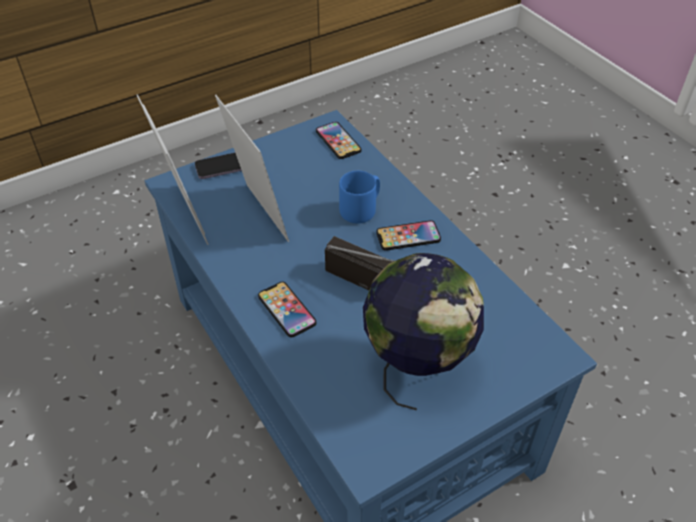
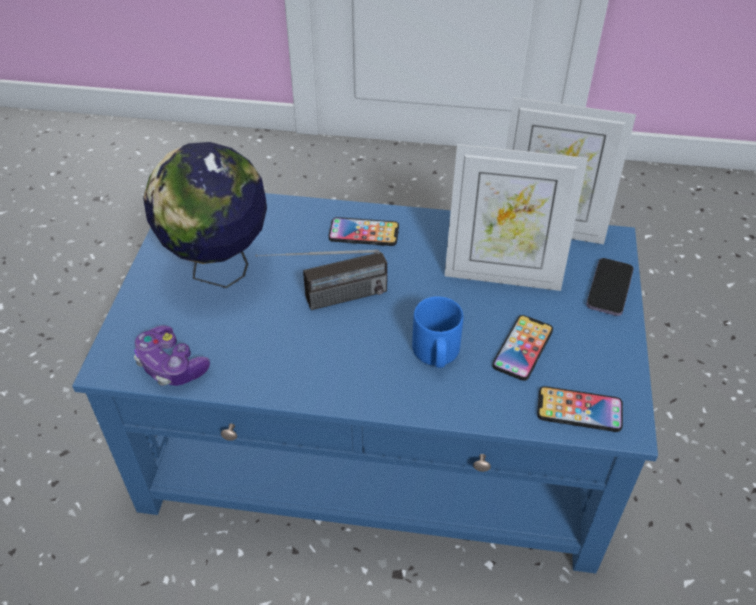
camera: 130 degrees right, 0 degrees up
(408, 236) = (359, 364): phone -> phone (522, 348)
(519, 322) = (171, 365): none -> game controller

